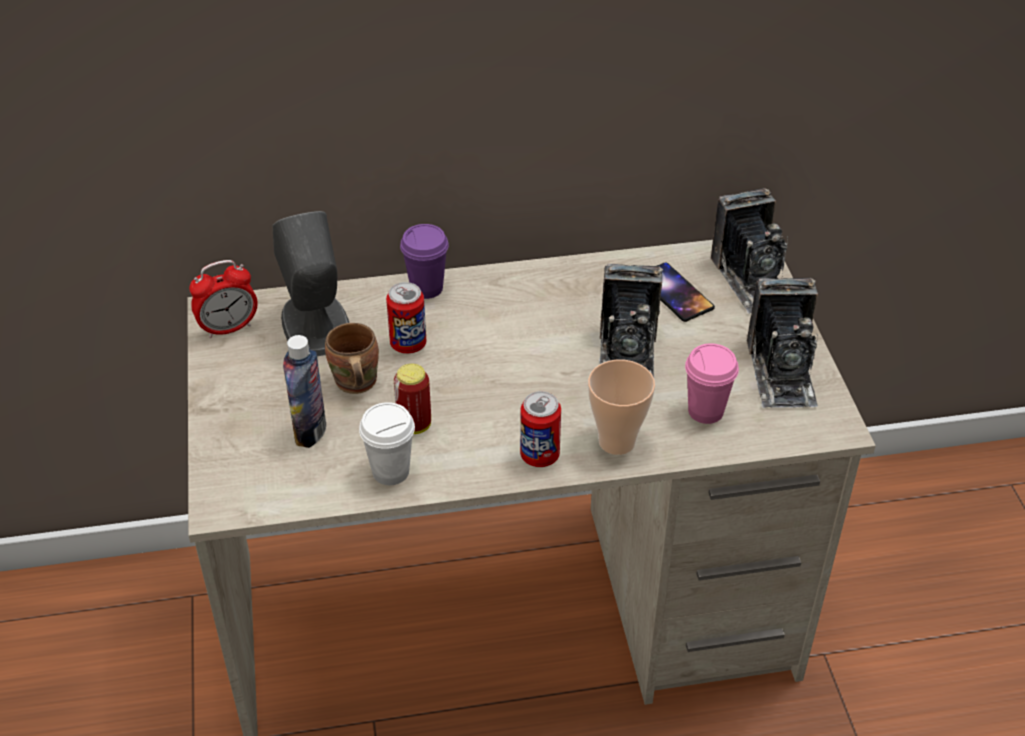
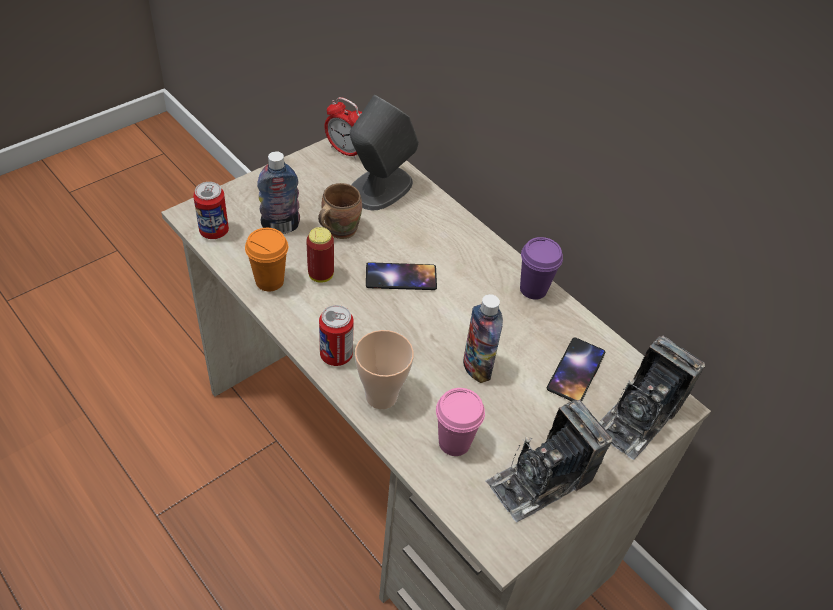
camera: 55 degrees right, 5 degrees up
(391, 472) = (269, 281): white cup -> orange cup
(408, 344) = (396, 239): can -> can (214, 231)
(426, 288) = (459, 226): purple cup -> purple cup (533, 289)
(466, 362) = (401, 277): none -> phone
(627, 357) = (477, 368): camera -> bottle

